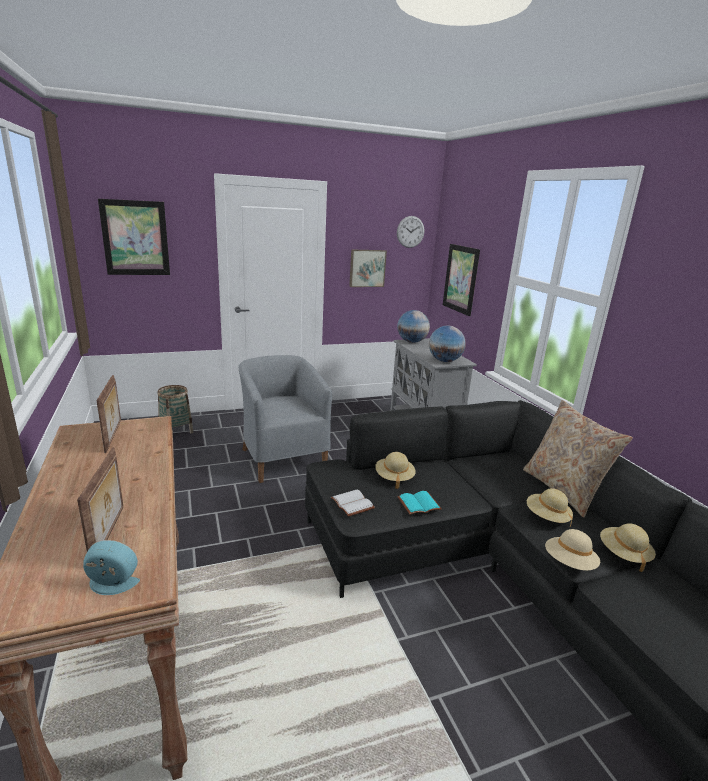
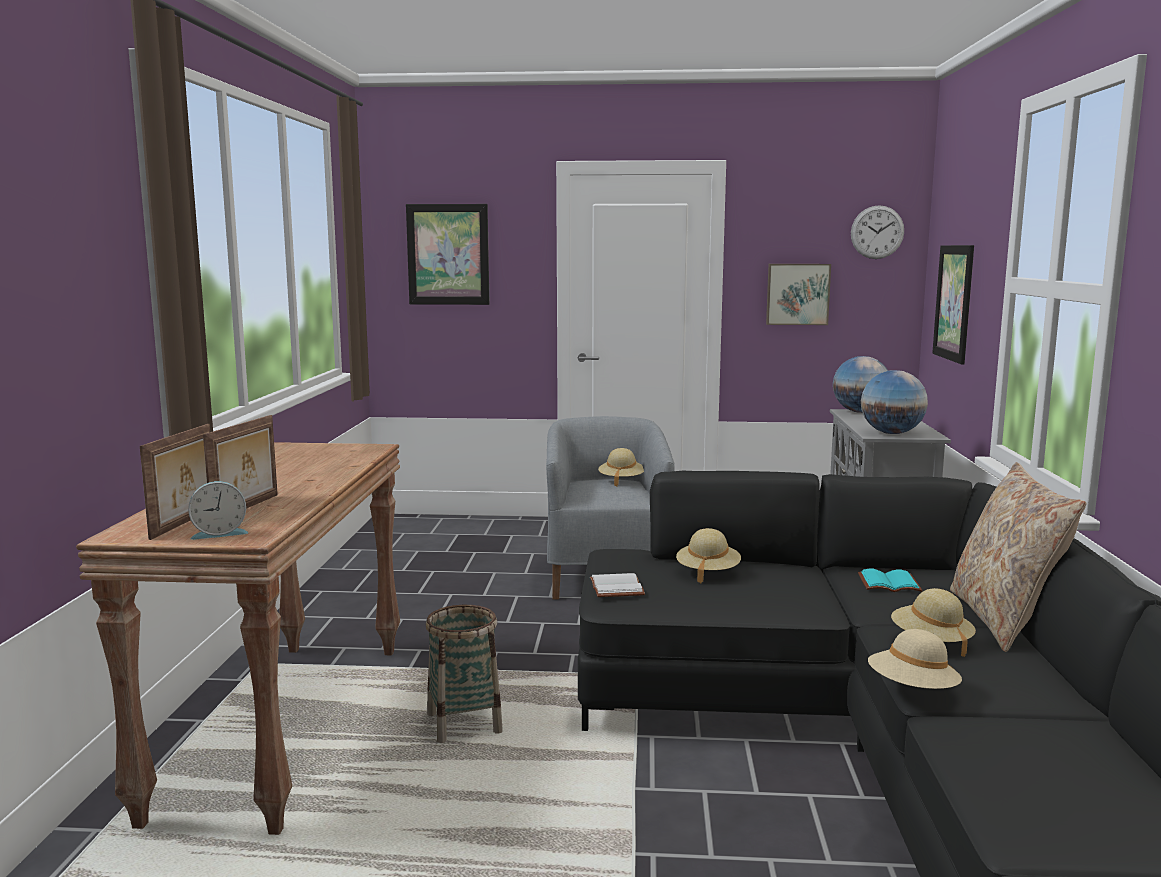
camera: 25 degrees right, 10 degrees down
(111, 585) = (219, 533): alarm clock -> alarm clock turned 135 degrees clockwise
(114, 436) = (319, 452): picture frame -> picture frame (186, 522)
(176, 431) = (473, 533): basket -> basket (464, 723)
(419, 503) = (720, 600): turquoise book -> turquoise book (889, 583)
(623, 554) = (1035, 698): beige hat -> beige hat (621, 480)

